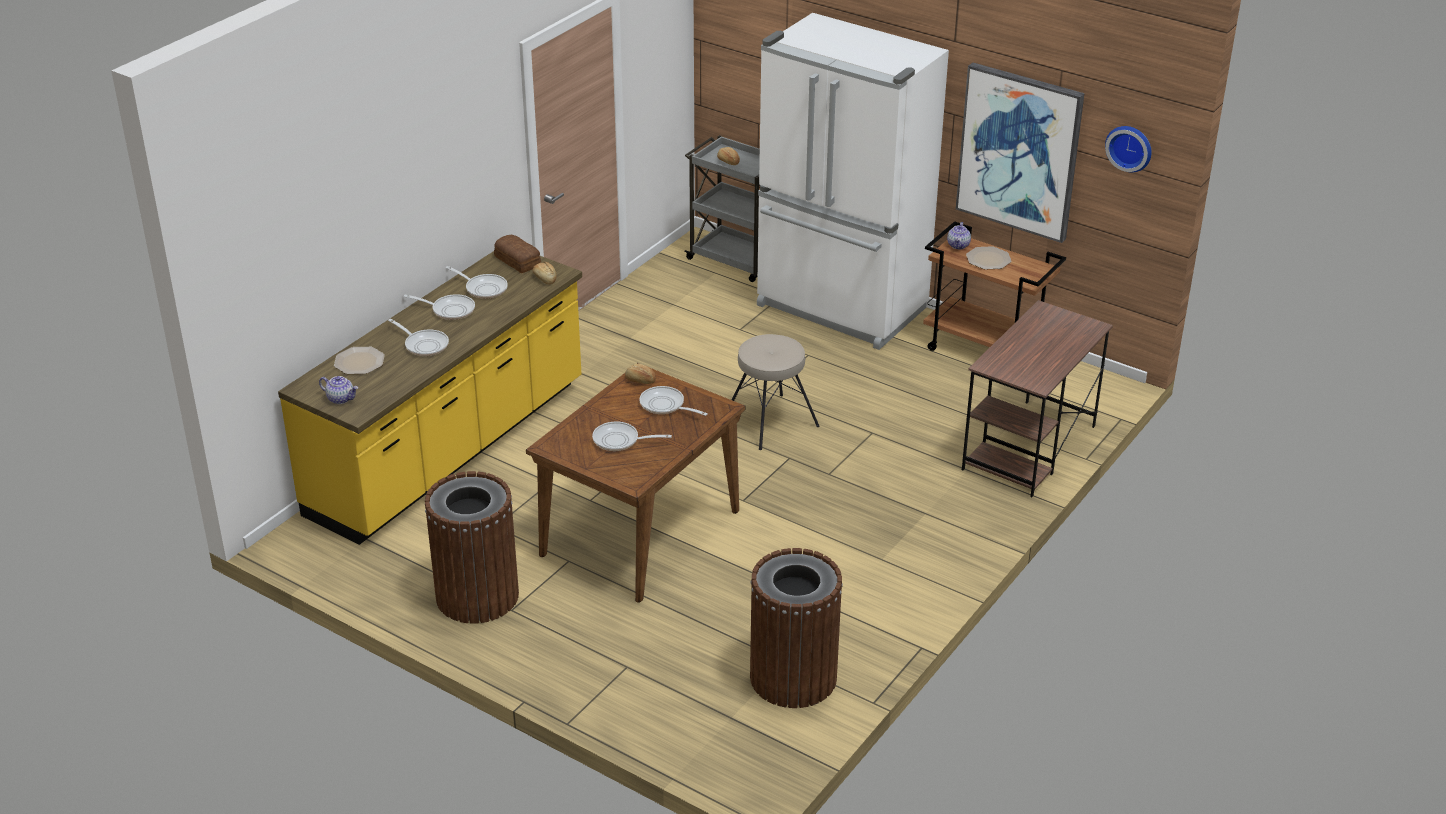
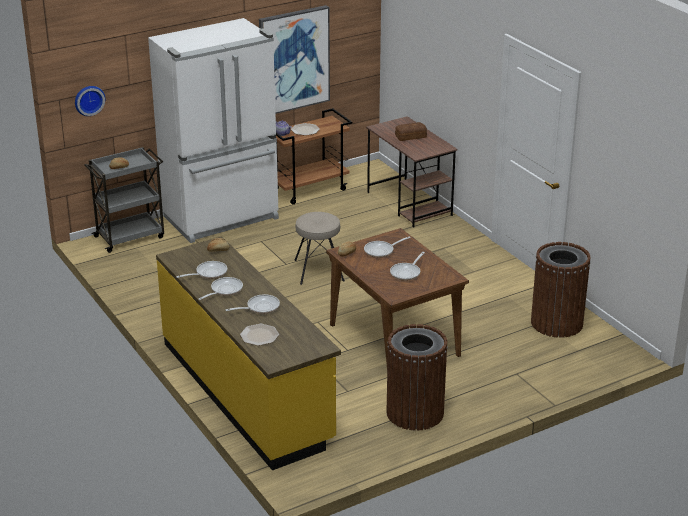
camera: 65 degrees left, 5 degrees down
(341, 398) = (300, 350): teapot -> none
(518, 260) = (184, 254): bread -> bread (410, 136)
(1130, 147) = (354, 24): wall clock -> wall clock (89, 100)

